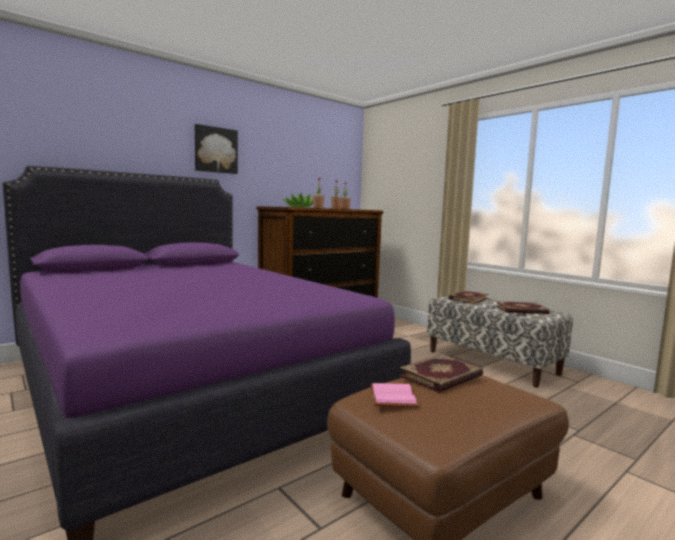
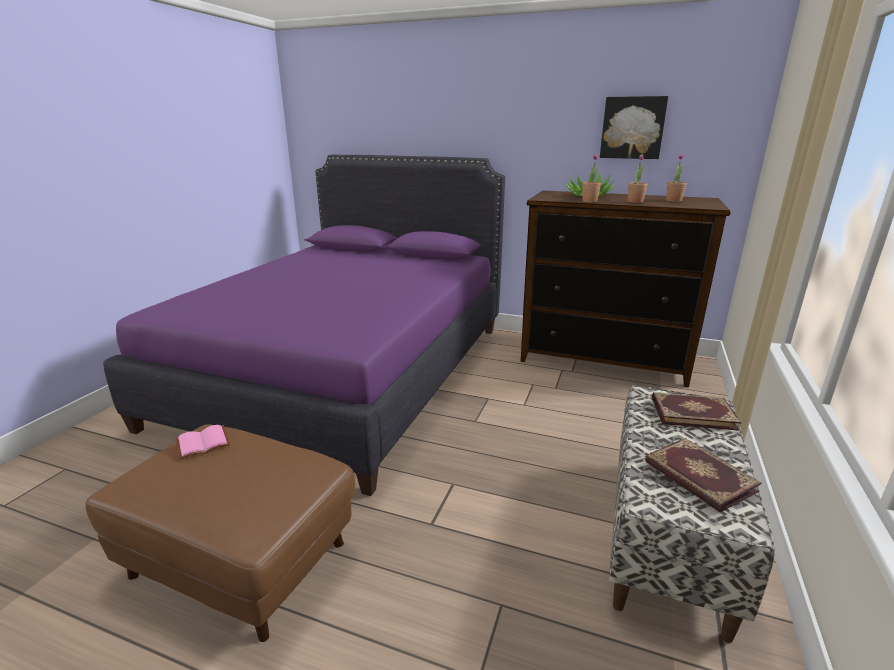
camera: 60 degrees right, 15 degrees up
(215, 150) = (495, 120): picture -> picture (632, 128)
(442, 376) = (270, 458): book -> none

